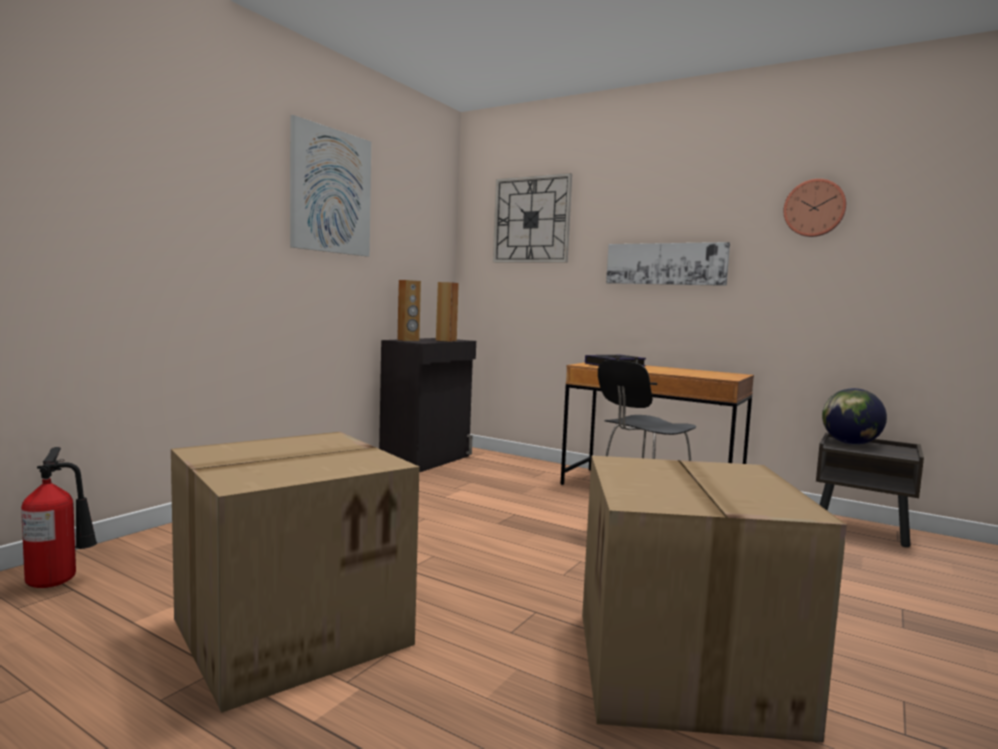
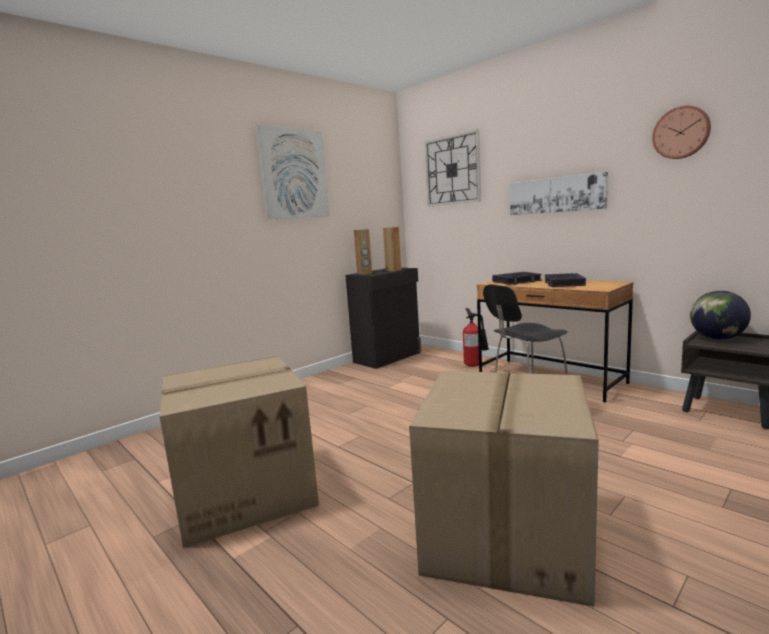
camera: 15 degrees right, 5 degrees up
(59, 582) = (130, 453): fire extinguisher -> fire extinguisher (475, 365)
(676, 371) = (563, 284): none -> book

